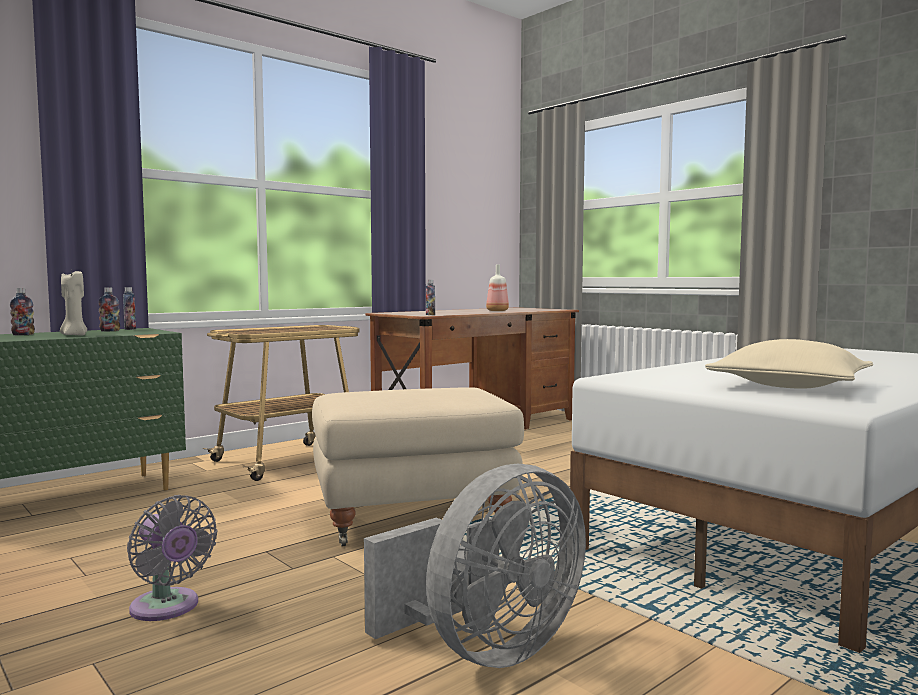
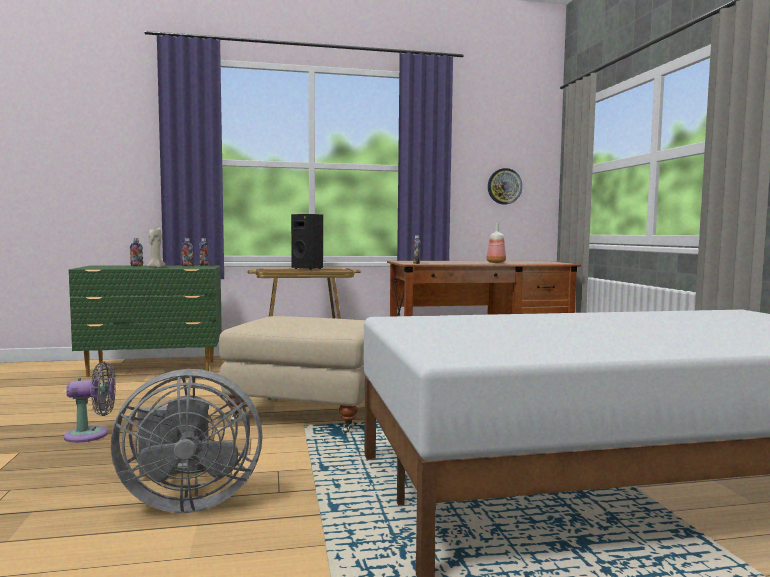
camera: 30 degrees right, 0 degrees up
(167, 608) = (91, 435): grey fan -> grey fan turned 90 degrees counterclockwise
(284, 327) = (308, 269): none -> black speaker
(471, 221) = (504, 186): none -> wall clock
(789, 386) = (500, 338): beige pillow -> none

